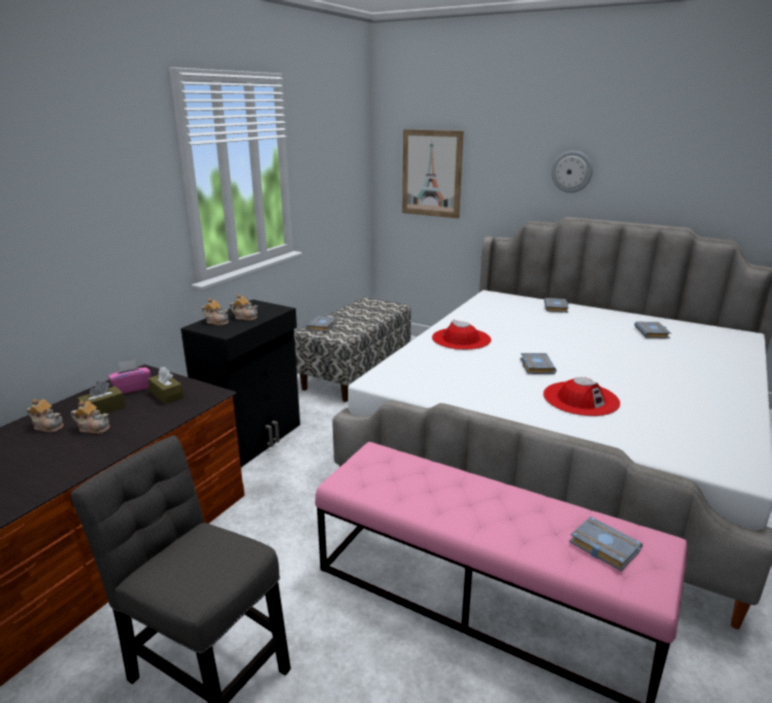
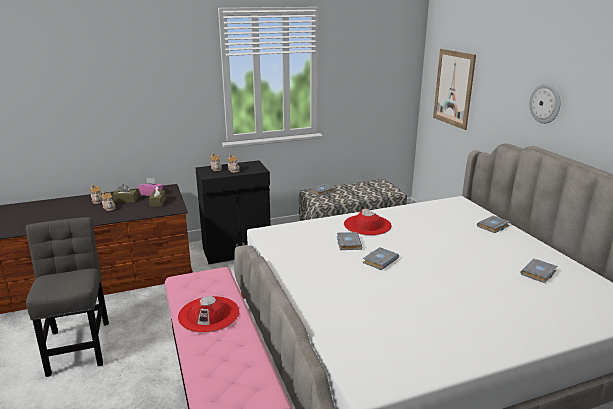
camera: 40 degrees right, 0 degrees up
(580, 399) = (363, 292): red hat -> red hat (209, 314)
(602, 547) = (232, 379): grey book -> grey book (347, 243)

